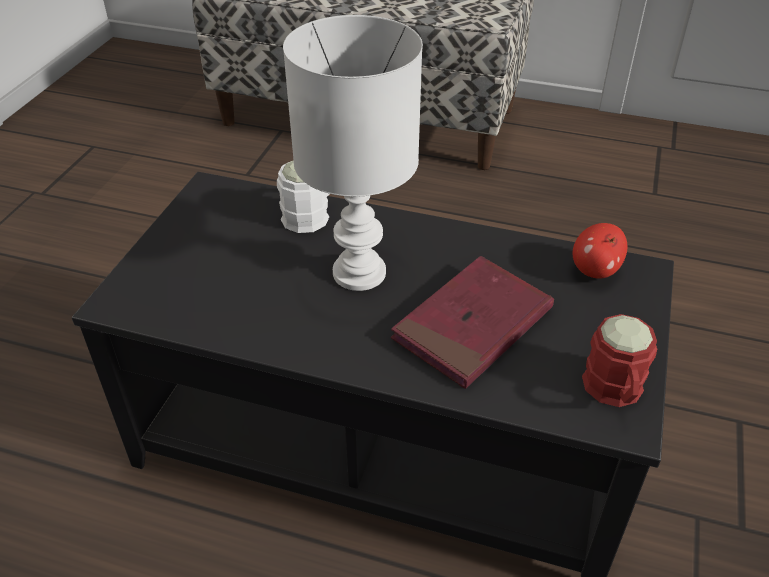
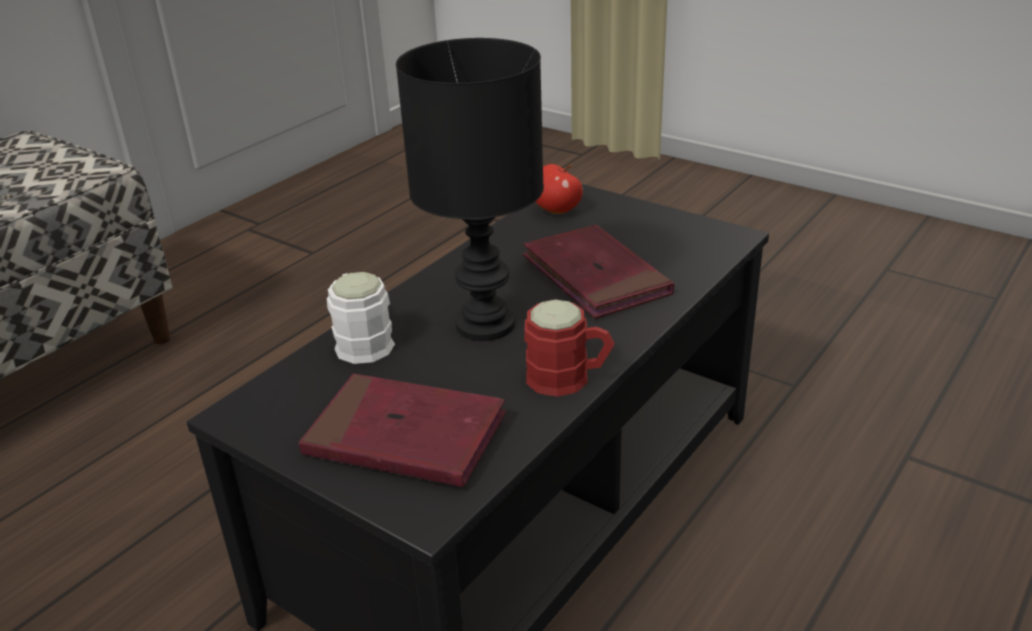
camera: 70 degrees left, 10 degrees down
(195, 270) = (405, 437): none -> red book
(358, 271) = (482, 324): white table lamp -> black table lamp
(615, 392) = (699, 233): red mug -> red mug (569, 379)

